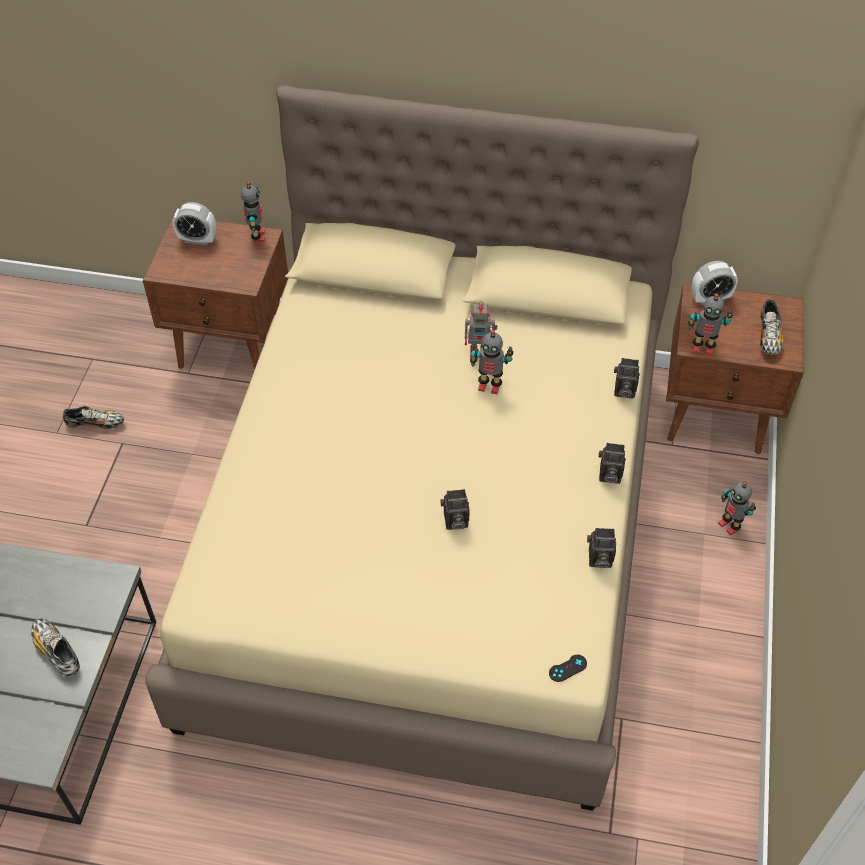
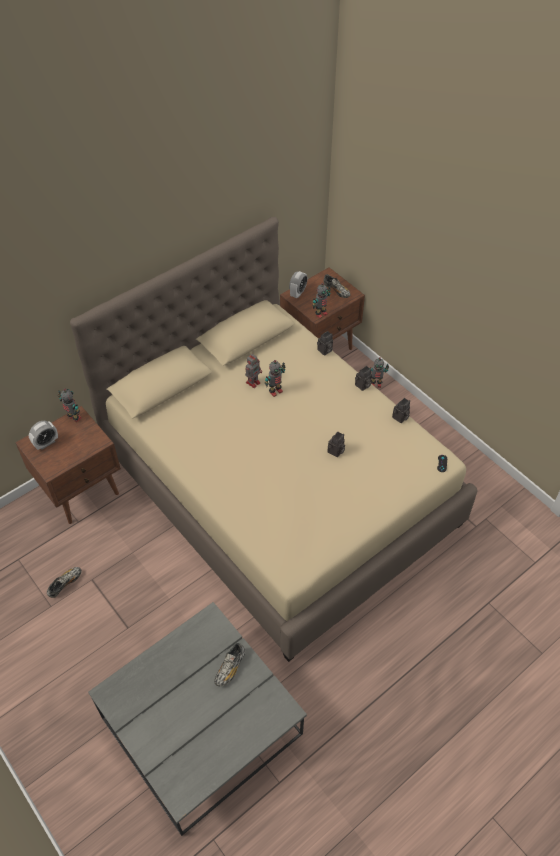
camera: 50 degrees left, 0 degrees up
(57, 652) = (230, 668): shoe -> shoe turned 60 degrees counterclockwise

